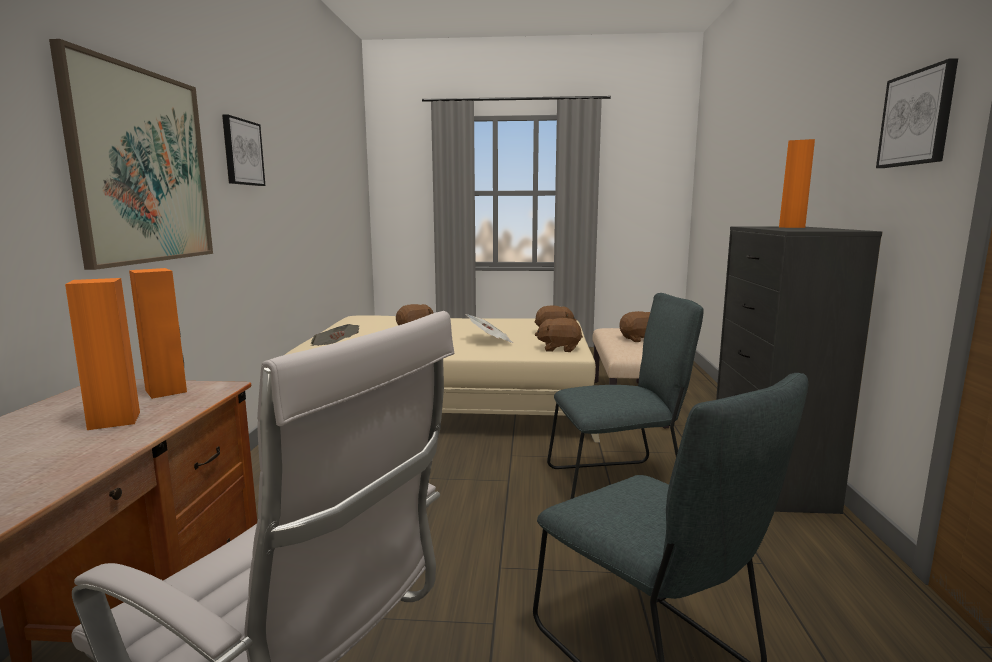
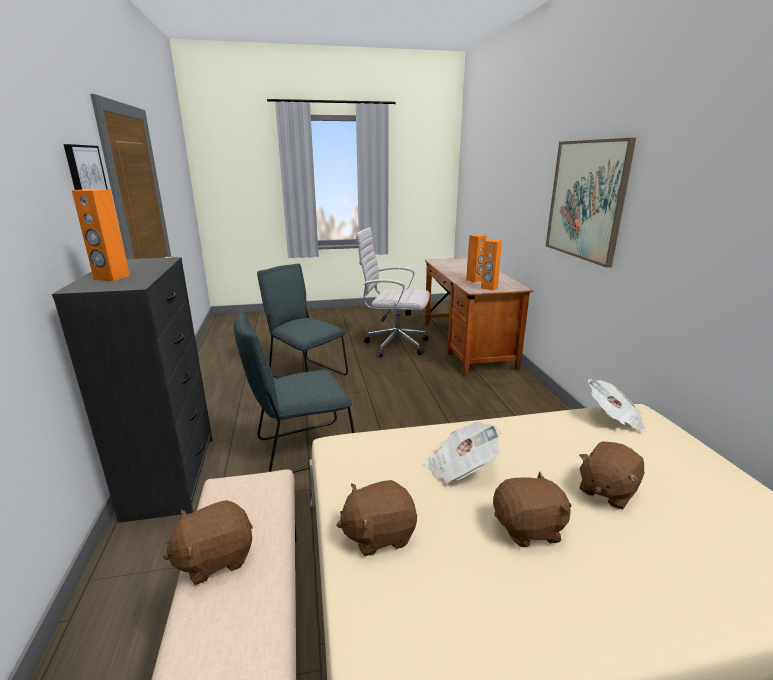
camera: 165 degrees right, 10 degrees up
(242, 152) = (688, 186): picture -> none
(559, 349) = (357, 459): brown plush toy -> brown plush toy (528, 528)

